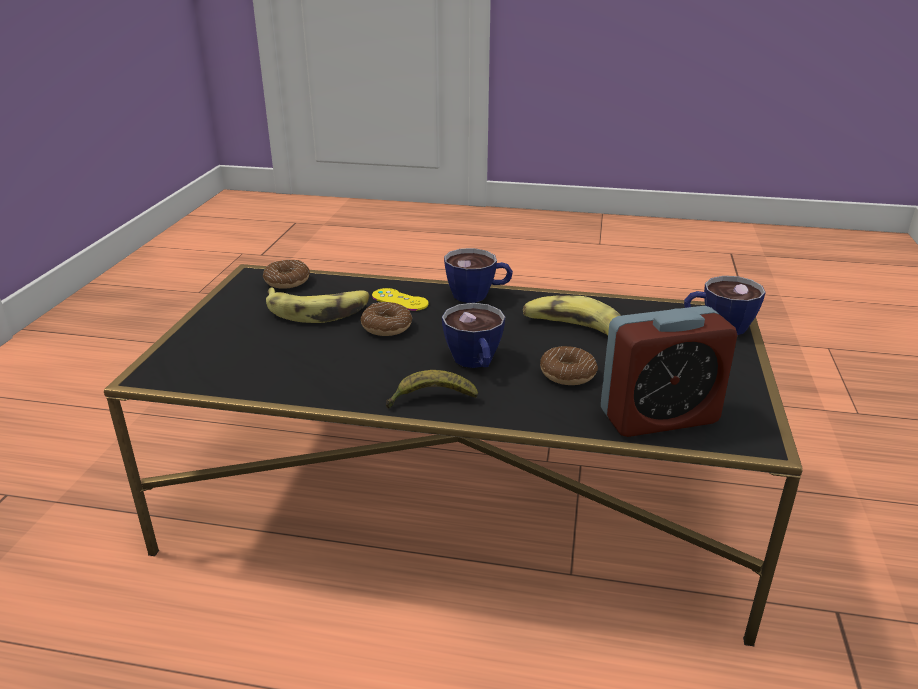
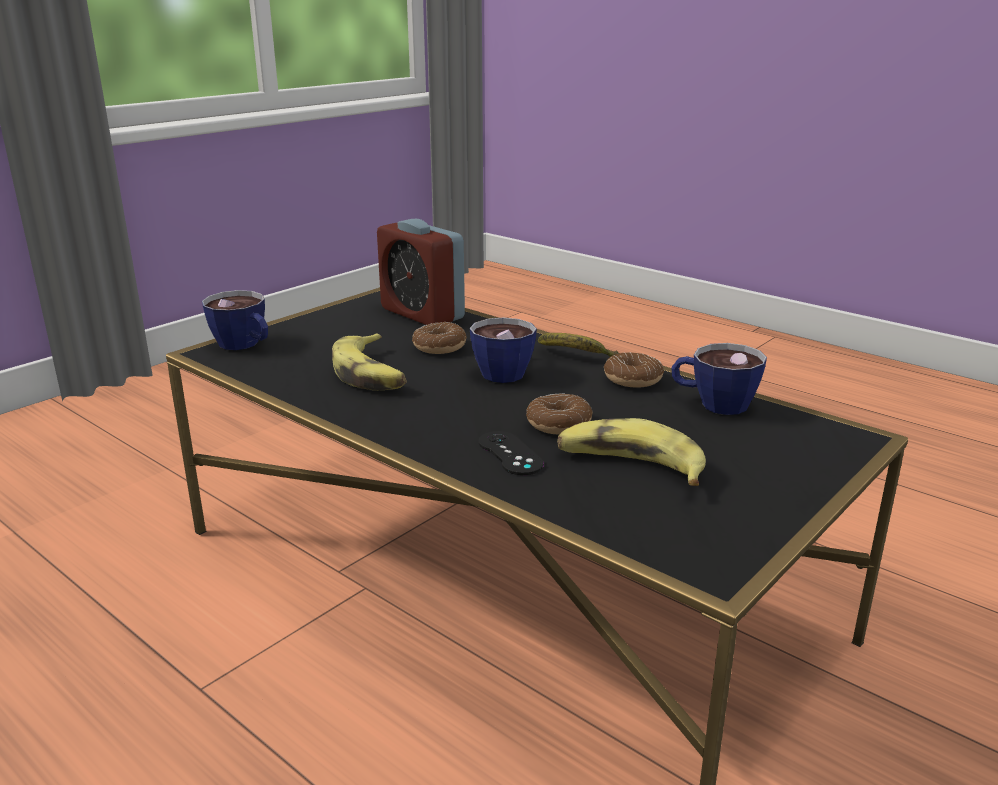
camera: 150 degrees left, 5 degrees down
(287, 281) = (655, 534): donut -> donut (633, 379)
(400, 300) = (510, 453): yellow game controller -> black game controller
(478, 295) = (406, 432): cup -> cup (713, 403)
(658, 417) = (422, 314): alarm clock -> alarm clock turned 150 degrees counterclockwise

